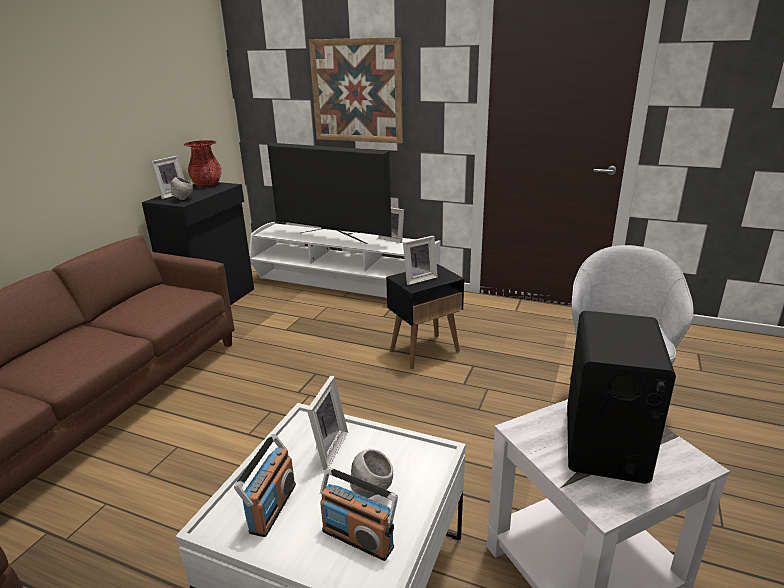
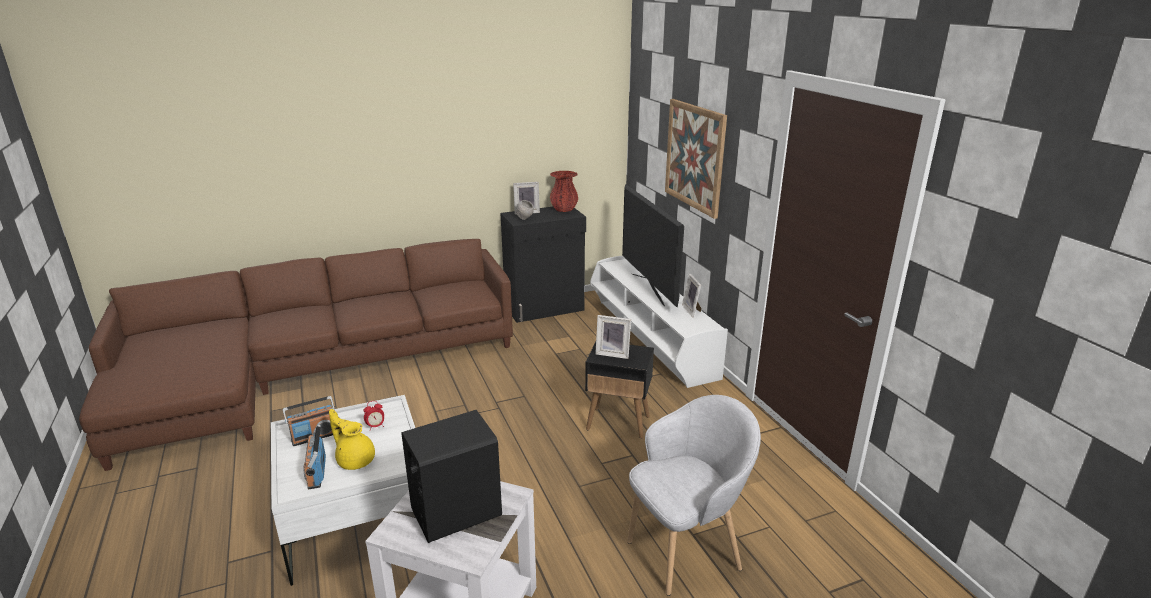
camera: 45 degrees right, 0 degrees up
(326, 448) = (375, 426): picture frame -> alarm clock
(372, 492) = (355, 459): grey bowl -> yellow teapot

